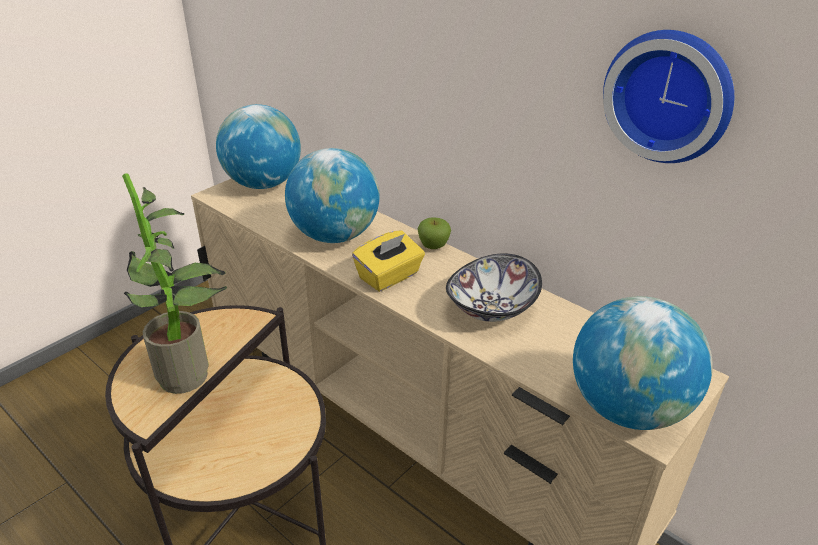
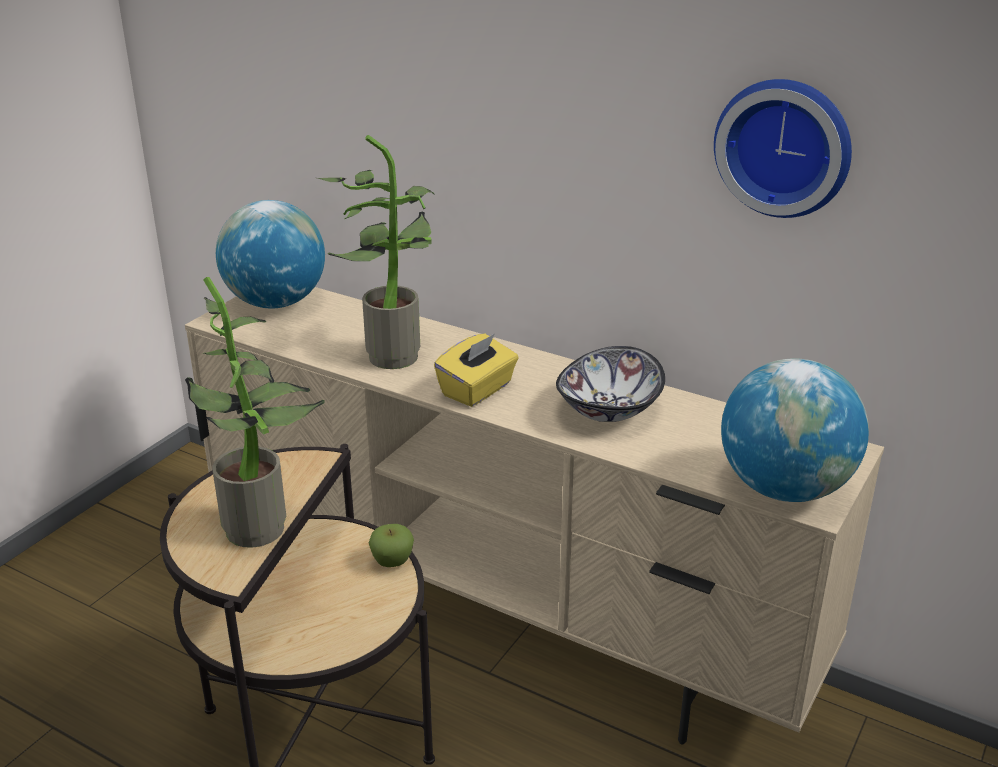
camera: 10 degrees left, 5 degrees down
(334, 236) = (393, 353): globe -> potted plant
(433, 246) = (519, 352): apple -> apple (392, 562)

